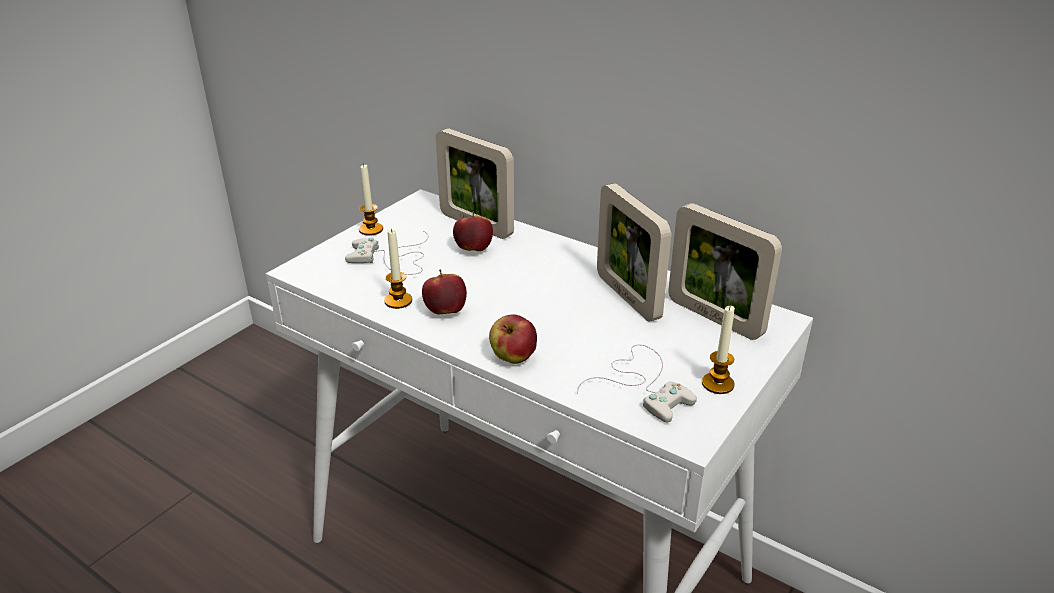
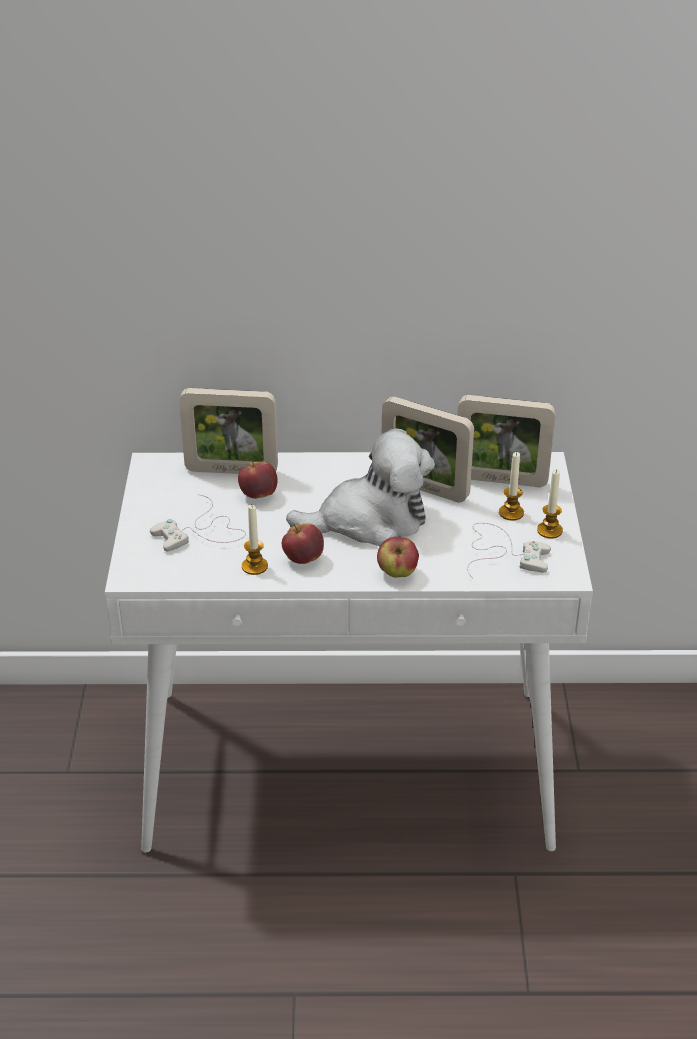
camera: 35 degrees left, 5 degrees up
(371, 229) = (143, 512): candle -> candle (511, 513)
(542, 304) = (369, 521): none -> plush toy

